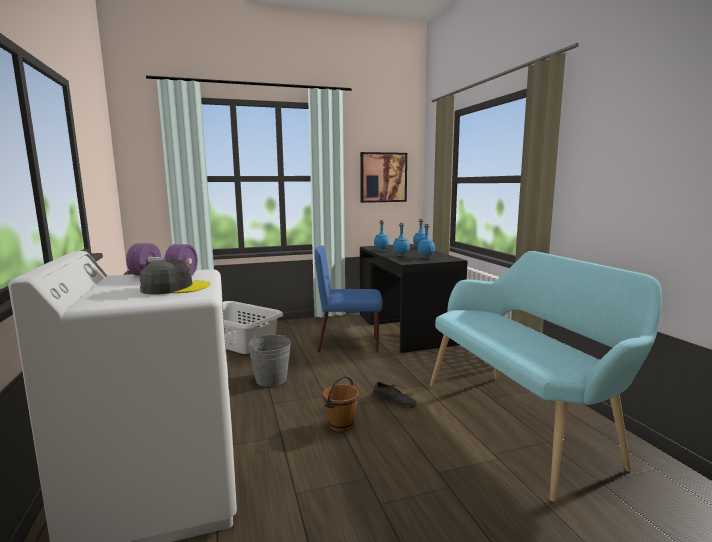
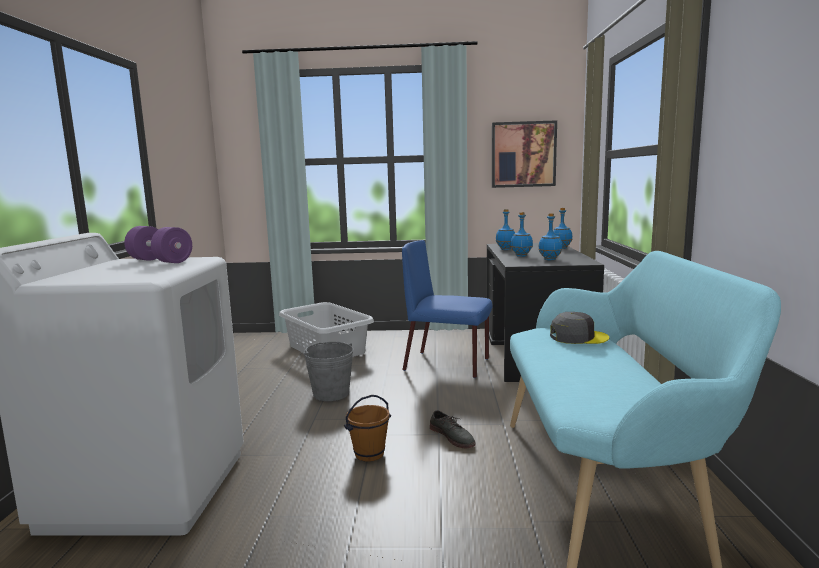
camera: 20 degrees right, 0 degrees up
(175, 288) = (143, 271): grey cap -> grey cap (578, 337)

